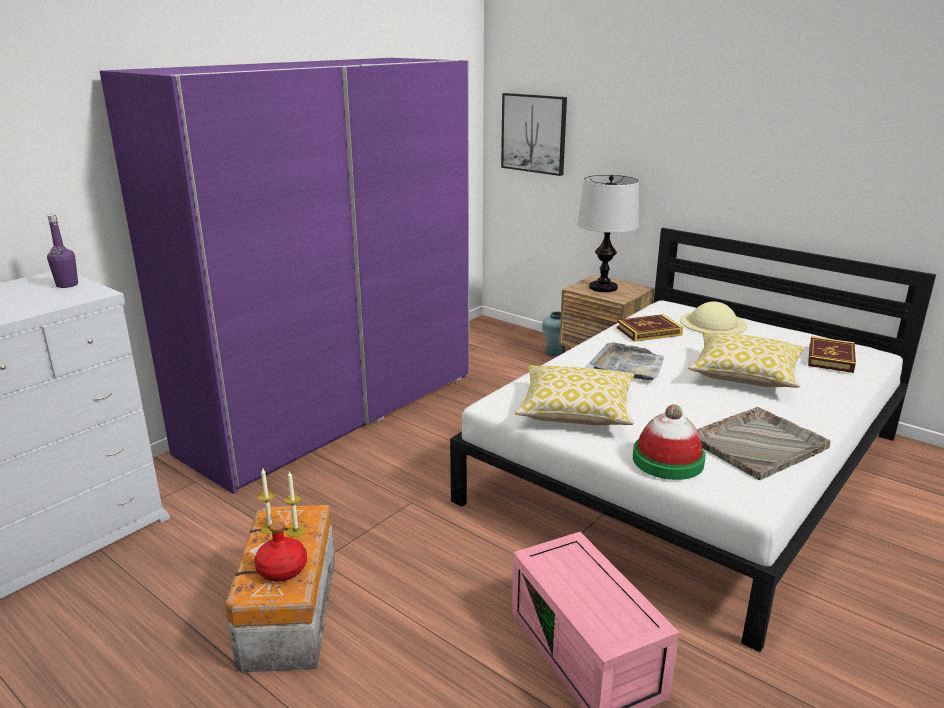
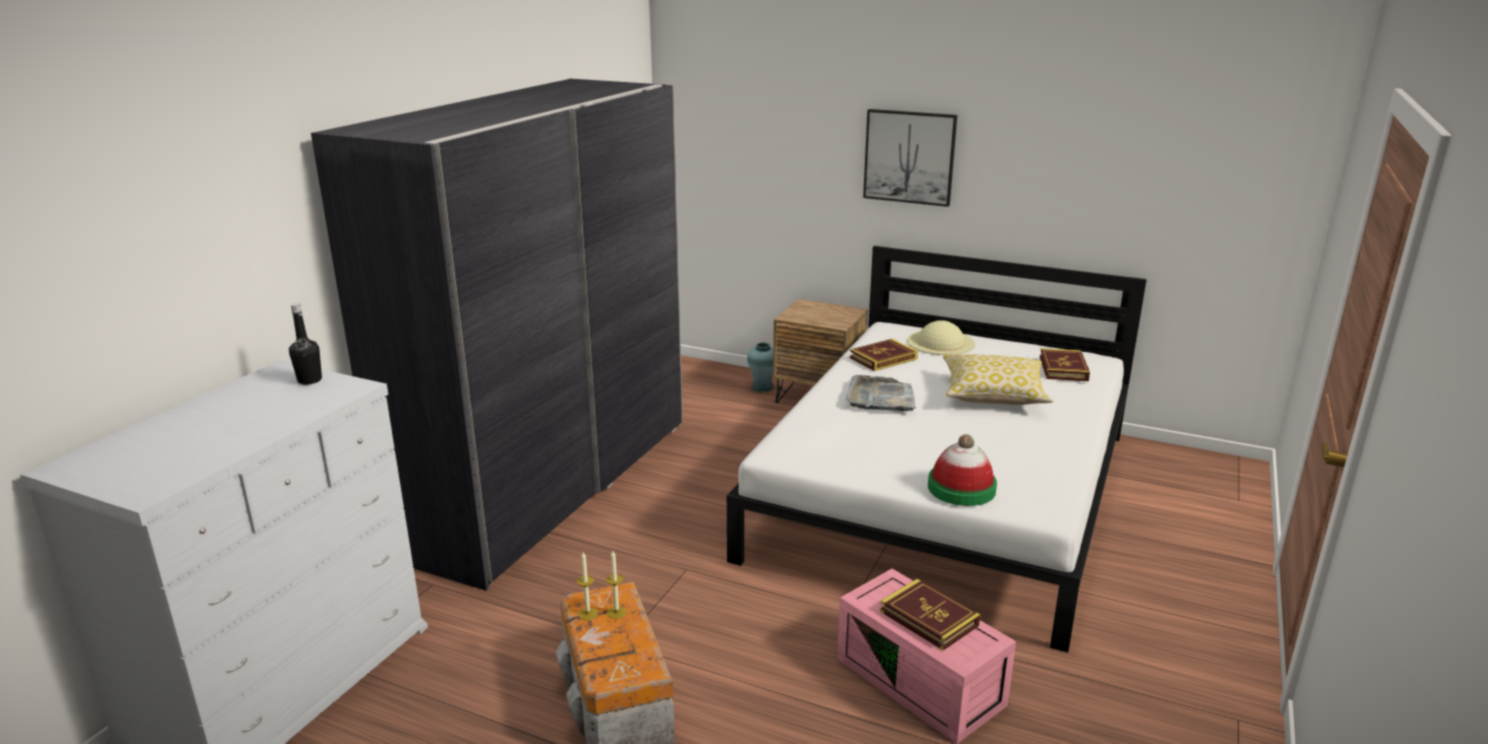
camera: 15 degrees left, 0 degrees up
(67, 285) = (310, 380): purple bottle -> black bottle
(282, 569) = (625, 650): red bottle -> none
(334, 411) = (550, 484): purple wardrobe -> grey wardrobe
(534, 133) = (718, 148): picture -> picture (909, 157)
(576, 411) = (854, 451): pillow -> none
(594, 590) = (929, 618): none -> book
(603, 287) = (816, 313): table lamp -> none
(758, 444) = (1033, 461): grey tray -> none

